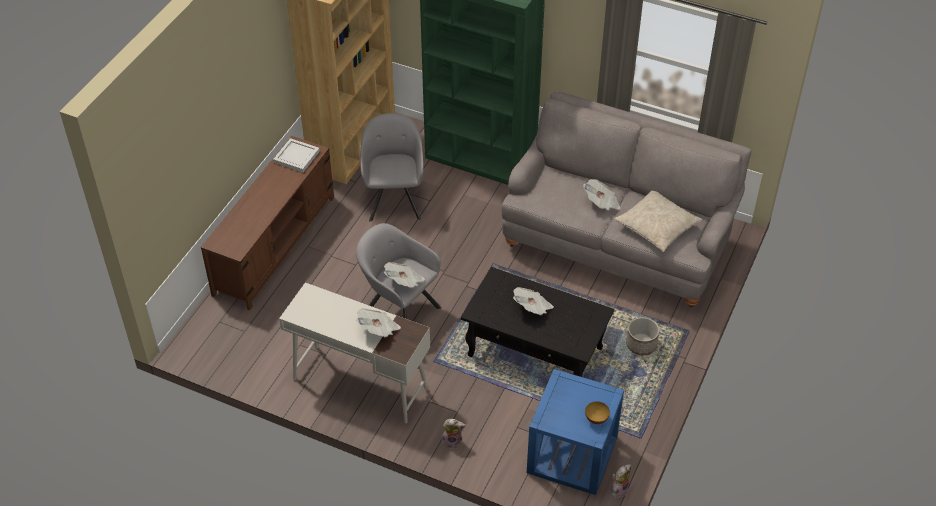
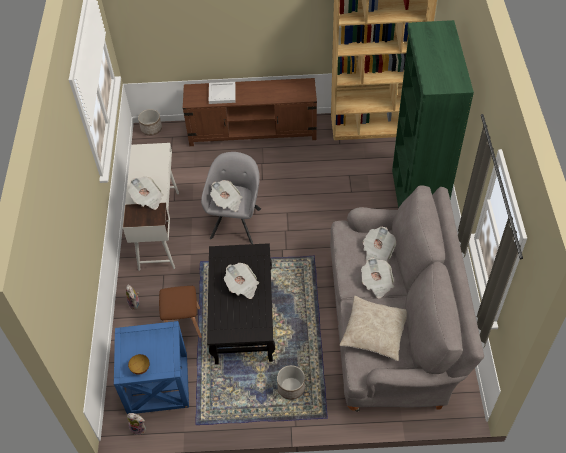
camera: 65 degrees right, 5 degrees up
(188, 337) = (151, 129): none -> planter
(297, 157) = (295, 90): white tray -> white tray (221, 94)
(394, 198) = (338, 171): grey armchair -> none
(508, 406) = (182, 323): none -> brown stool
(566, 186) = (377, 252): none -> newspaper

